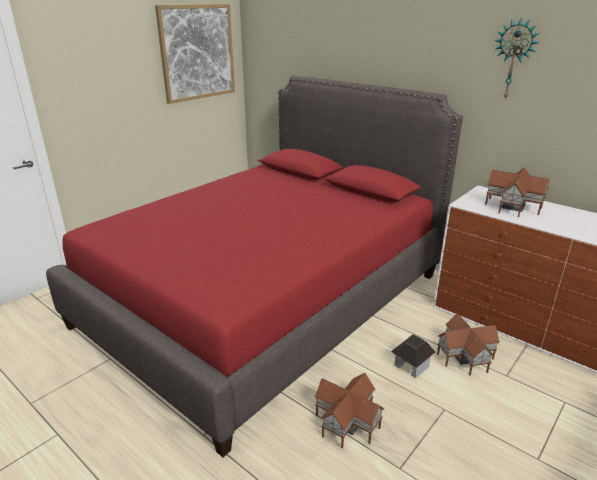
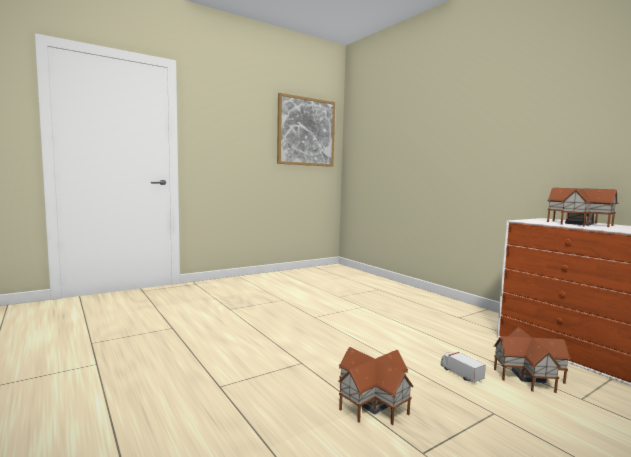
camera: 15 degrees right, 20 degrees down
(266, 299) = (327, 312): red bed -> none
(411, 366) = (460, 374): toy house -> toy truck
(513, 59) = (567, 95): wall clock -> none

